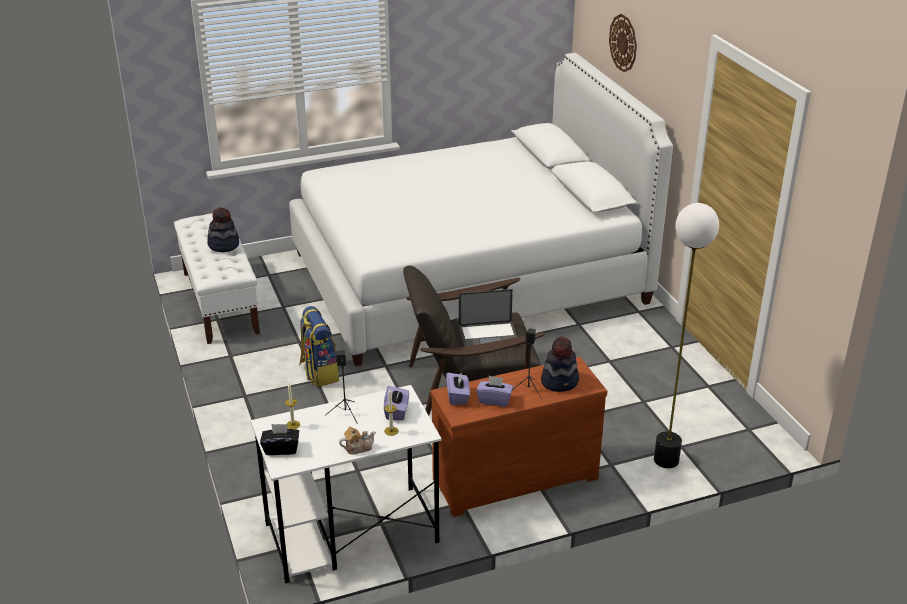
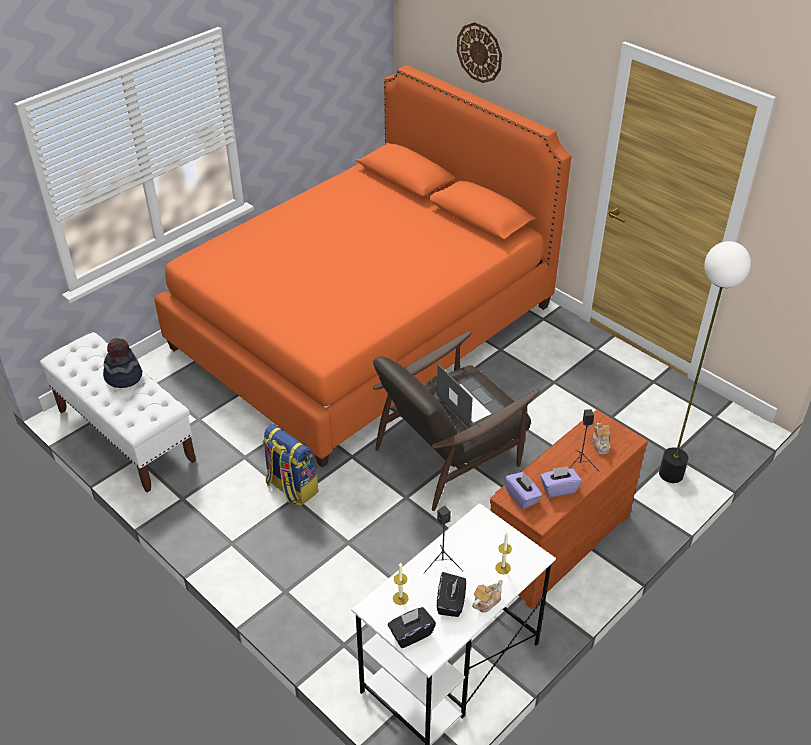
camera: 25 degrees left, 10 degrees up
(329, 440) = (451, 602): none -> black tissue box
(397, 411) = (491, 541): purple tissue box -> none
(468, 277) = (363, 327): white bed -> orange bed
(489, 335) = (470, 403): laptop -> laptop turned 90 degrees counterclockwise
(560, 381) = (601, 445): hat -> teapot

